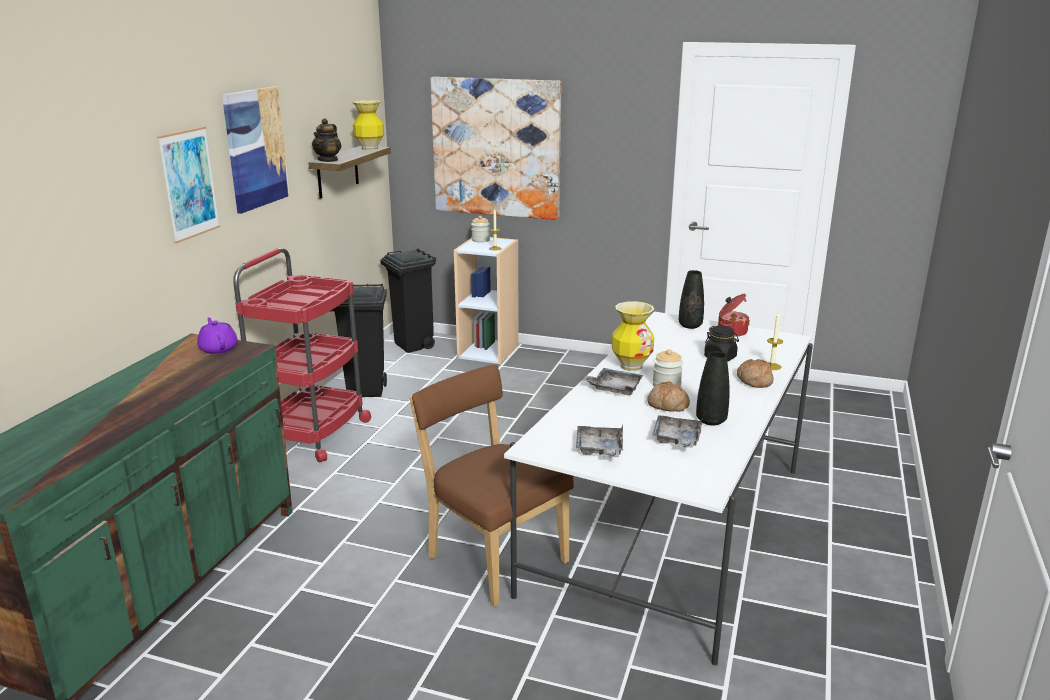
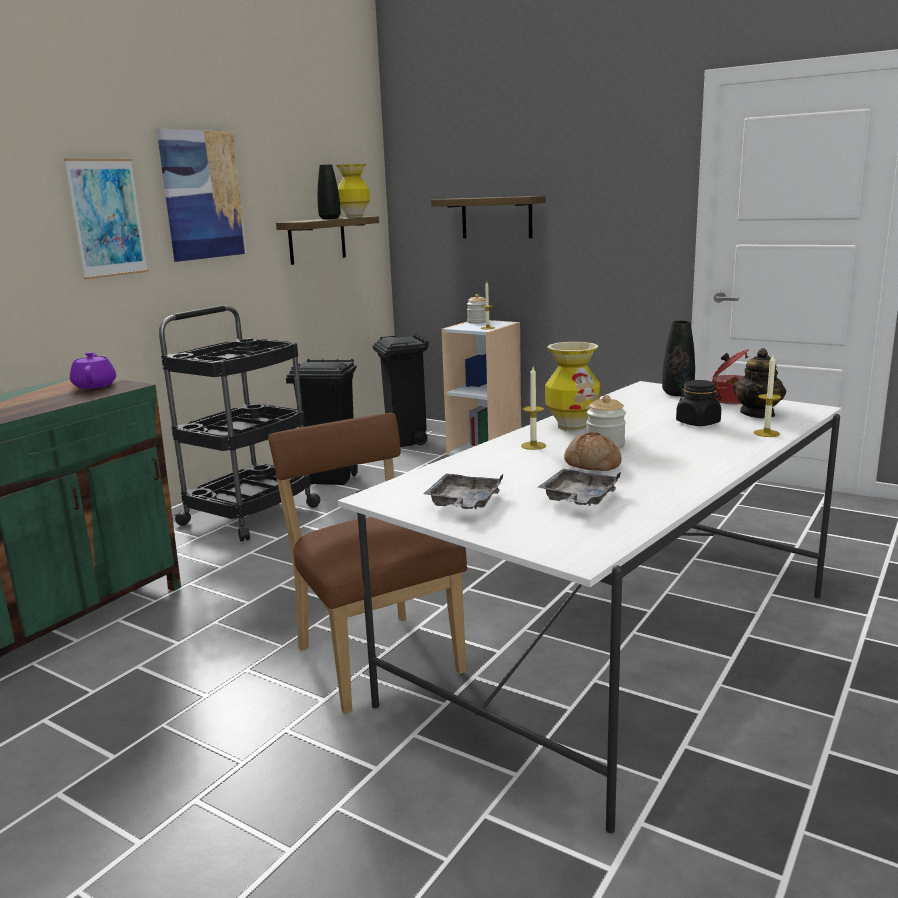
camera: 15 degrees right, 5 degrees down
(312, 434) = (251, 515): red cart -> black cart
(328, 160) = (298, 221): teapot -> teapot (758, 414)
(496, 148) = (496, 217): picture -> shelf
(614, 388) = (533, 445): grey tray -> candle
(711, 420) = (642, 482): black vase -> black vase (330, 218)
(754, 381) = (731, 446): bread -> none

